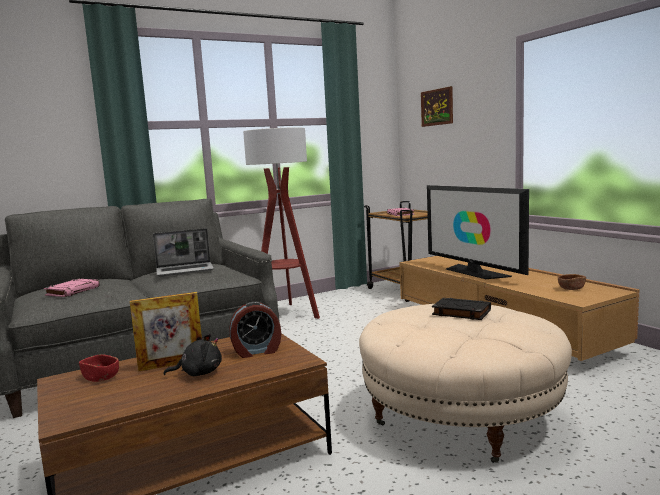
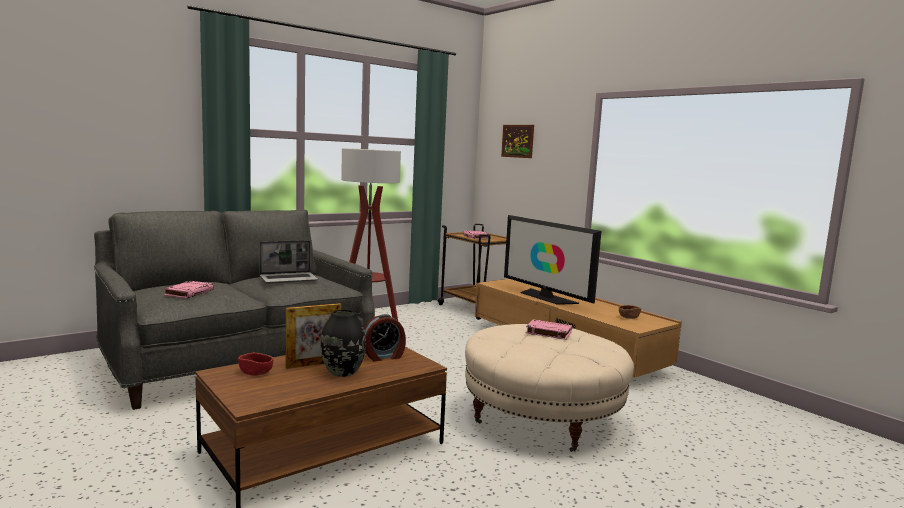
camera: 10 degrees left, 0 degrees up
(198, 373) = (342, 372): black plush toy -> black vase
(460, 312) = (548, 333): black book -> pink book

